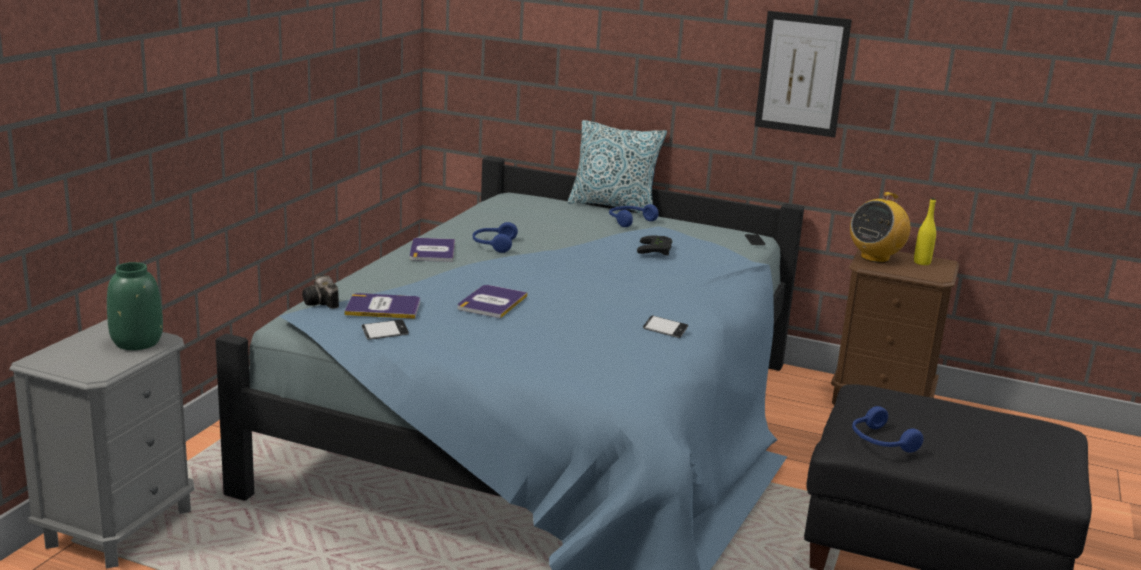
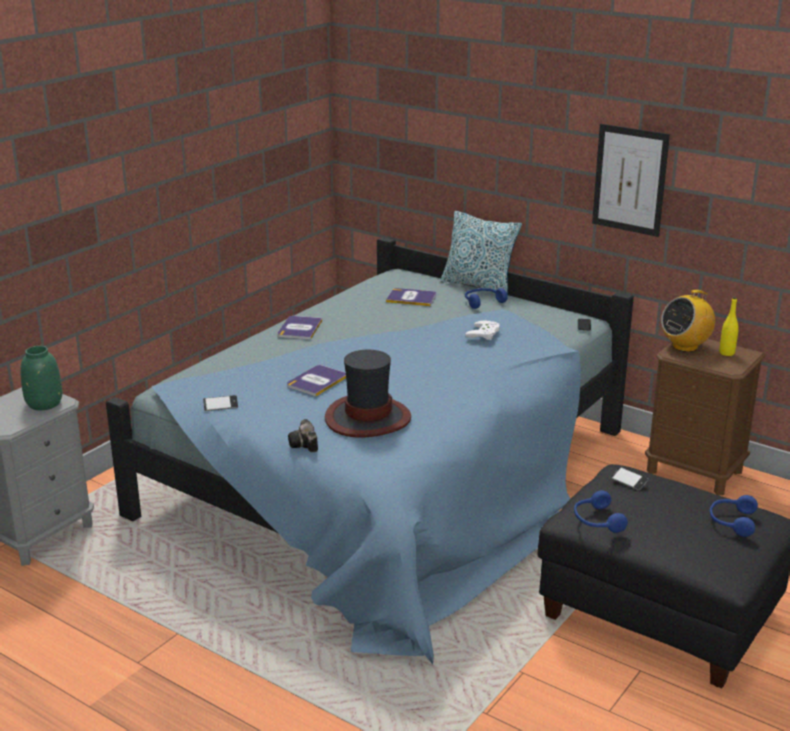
camera: 15 degrees right, 5 degrees up
(322, 303) = (187, 376): camera -> camera (304, 445)
(383, 307) = (230, 382): book -> book (411, 298)
(493, 245) = (352, 324): blue headphones -> blue headphones (731, 521)
(578, 339) = (367, 418): none -> hat
(657, 249) = (485, 333): black game controller -> white game controller
(665, 330) = (443, 414): phone -> phone (629, 481)

